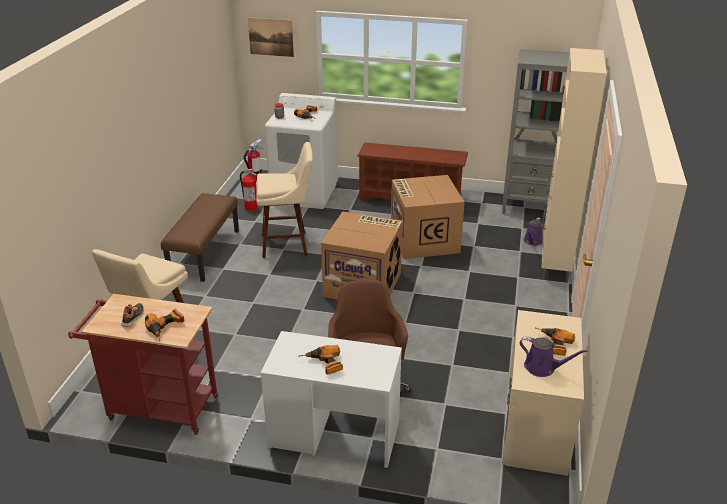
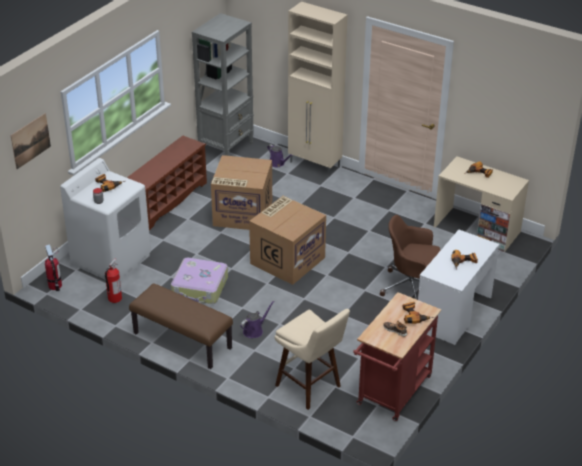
camera: 70 degrees left, 5 degrees up
(288, 244) = (200, 288): beige stool -> suitcase
(542, 368) = (498, 184): purple watering can -> purple watering can (254, 330)

